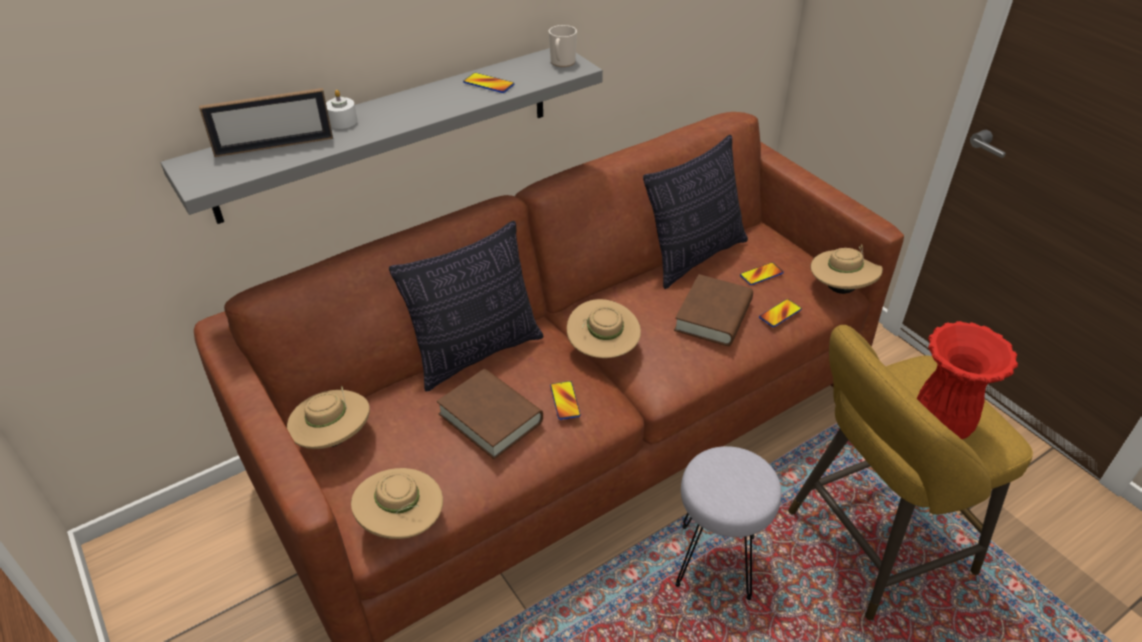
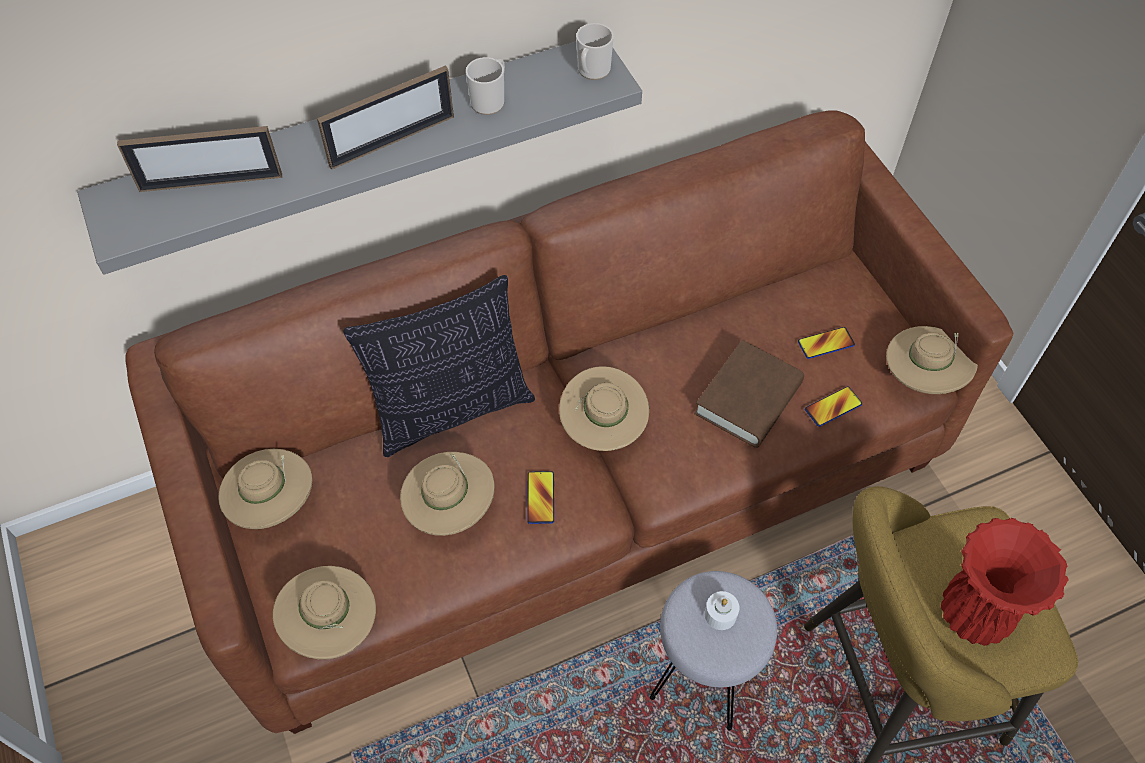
camera: 10 degrees right, 15 degrees up
(342, 121) = (298, 148): white candle -> white candle (720, 614)
(418, 111) = (392, 141): none -> picture frame
(488, 84) = (490, 101): phone -> mug
(490, 418) = (450, 508): brown book -> beige hat
(694, 256) = (748, 301): pillow -> none

